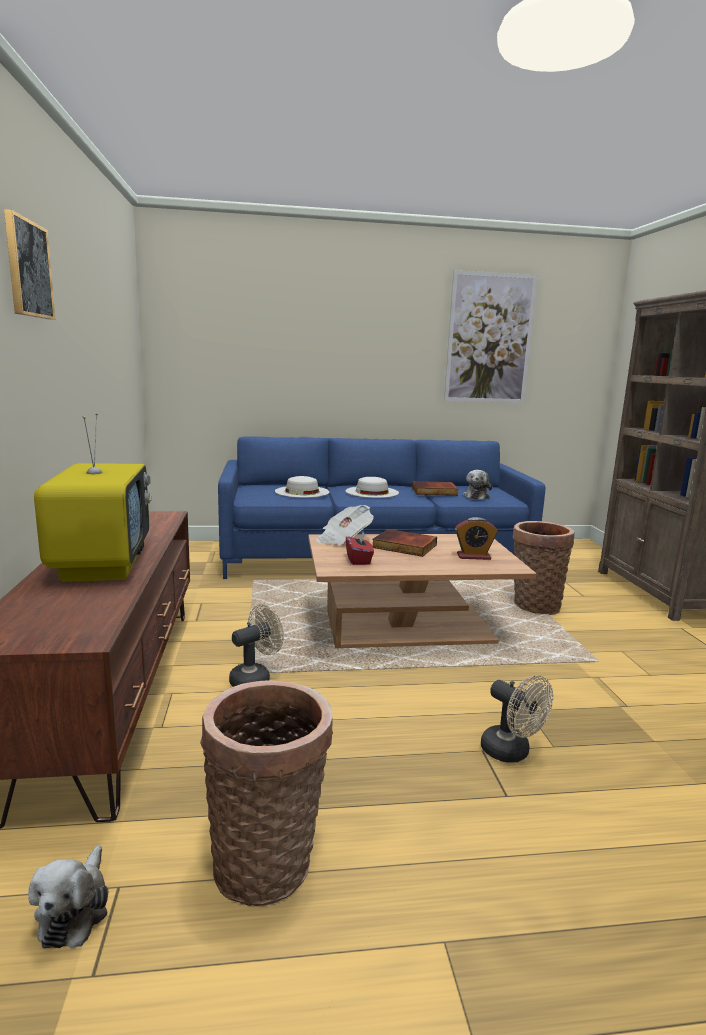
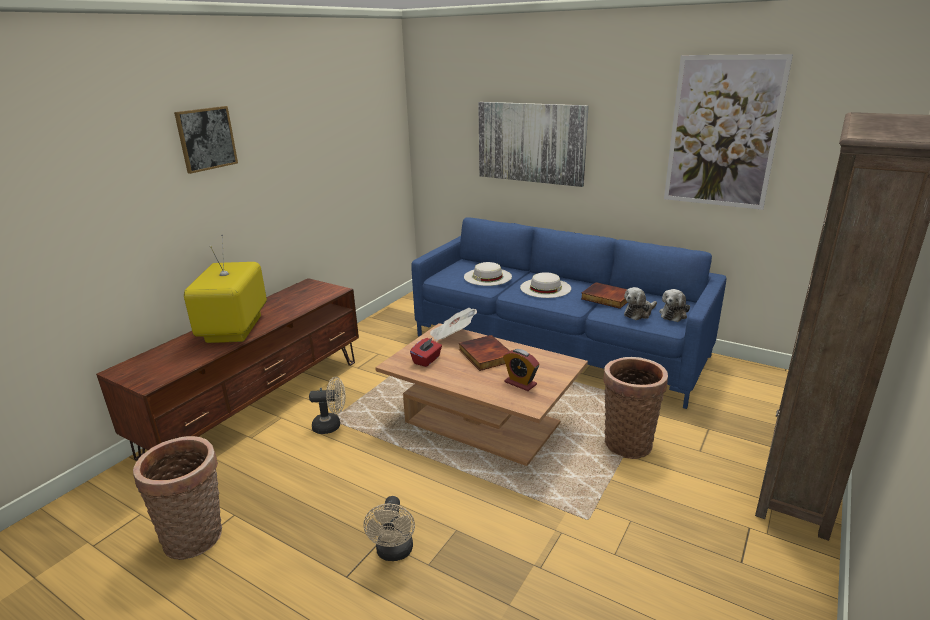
camera: 40 degrees right, 10 degrees up
(75, 909) = (118, 515): plush toy -> plush toy (674, 314)
(102, 564) = (235, 329): television -> television turned 150 degrees clockwise
(308, 352) = (531, 143): none -> picture

